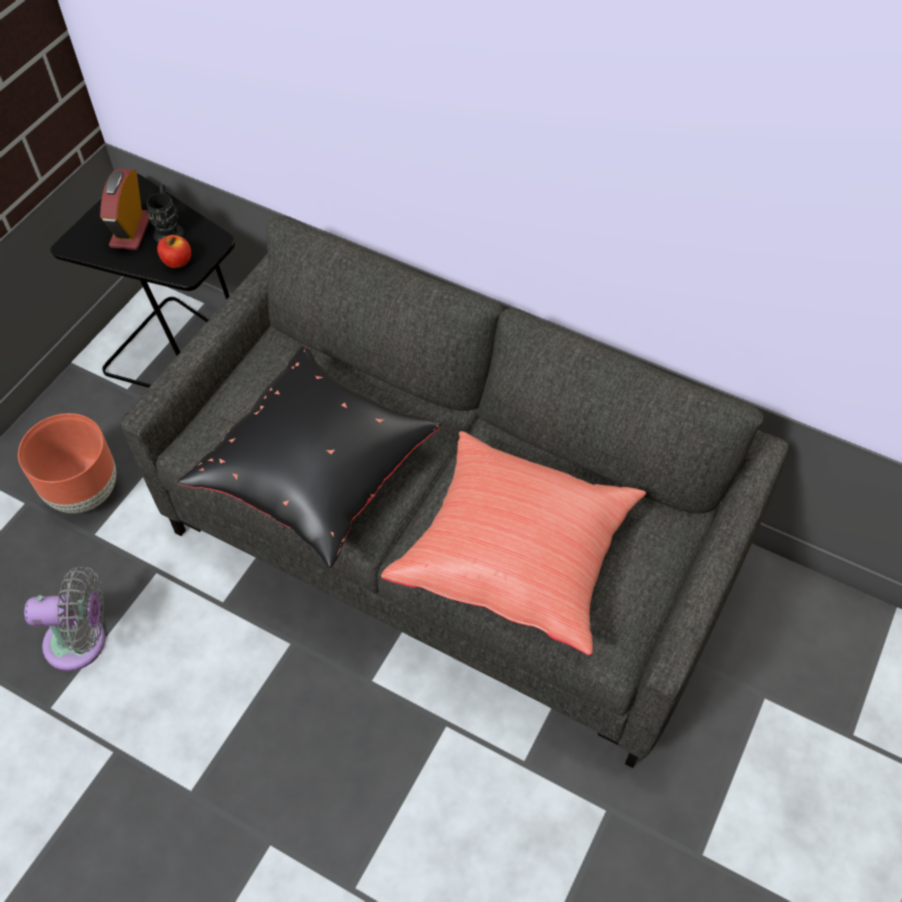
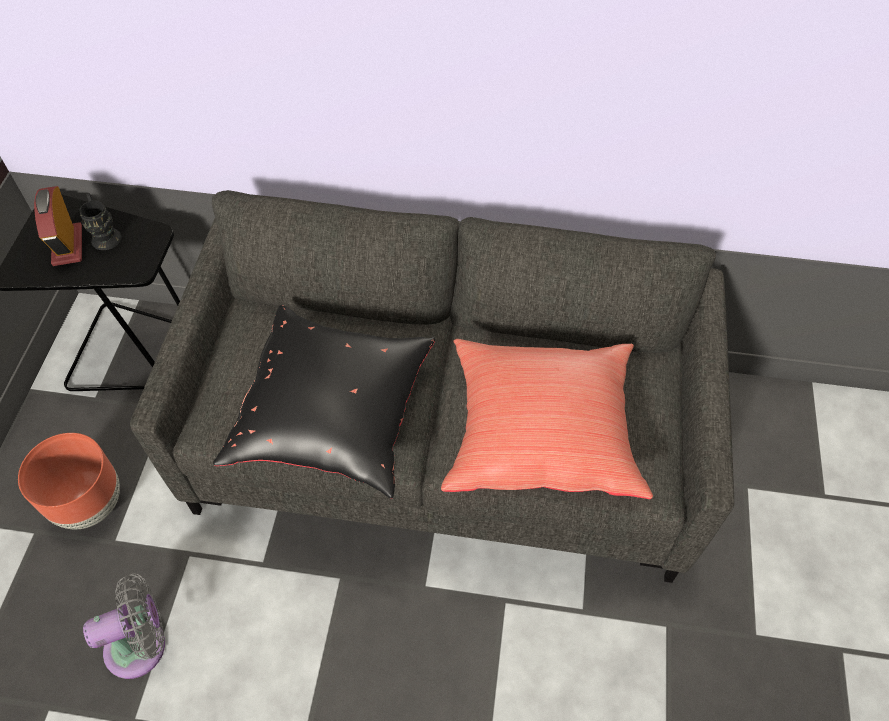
camera: 20 degrees left, 0 degrees up
(177, 261) = (125, 262): apple -> none

